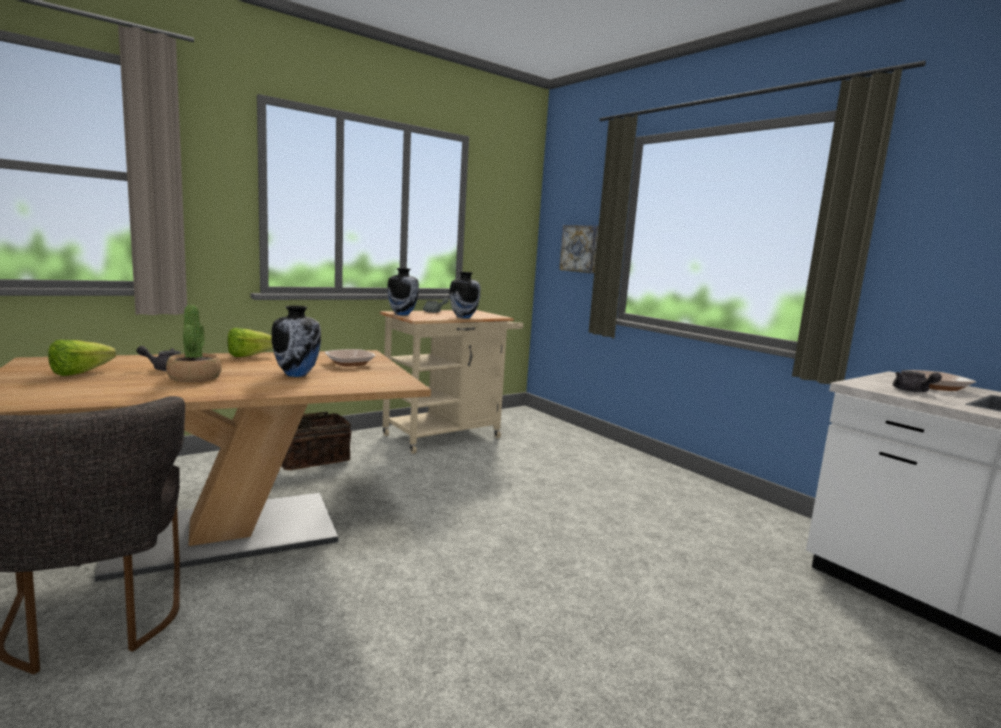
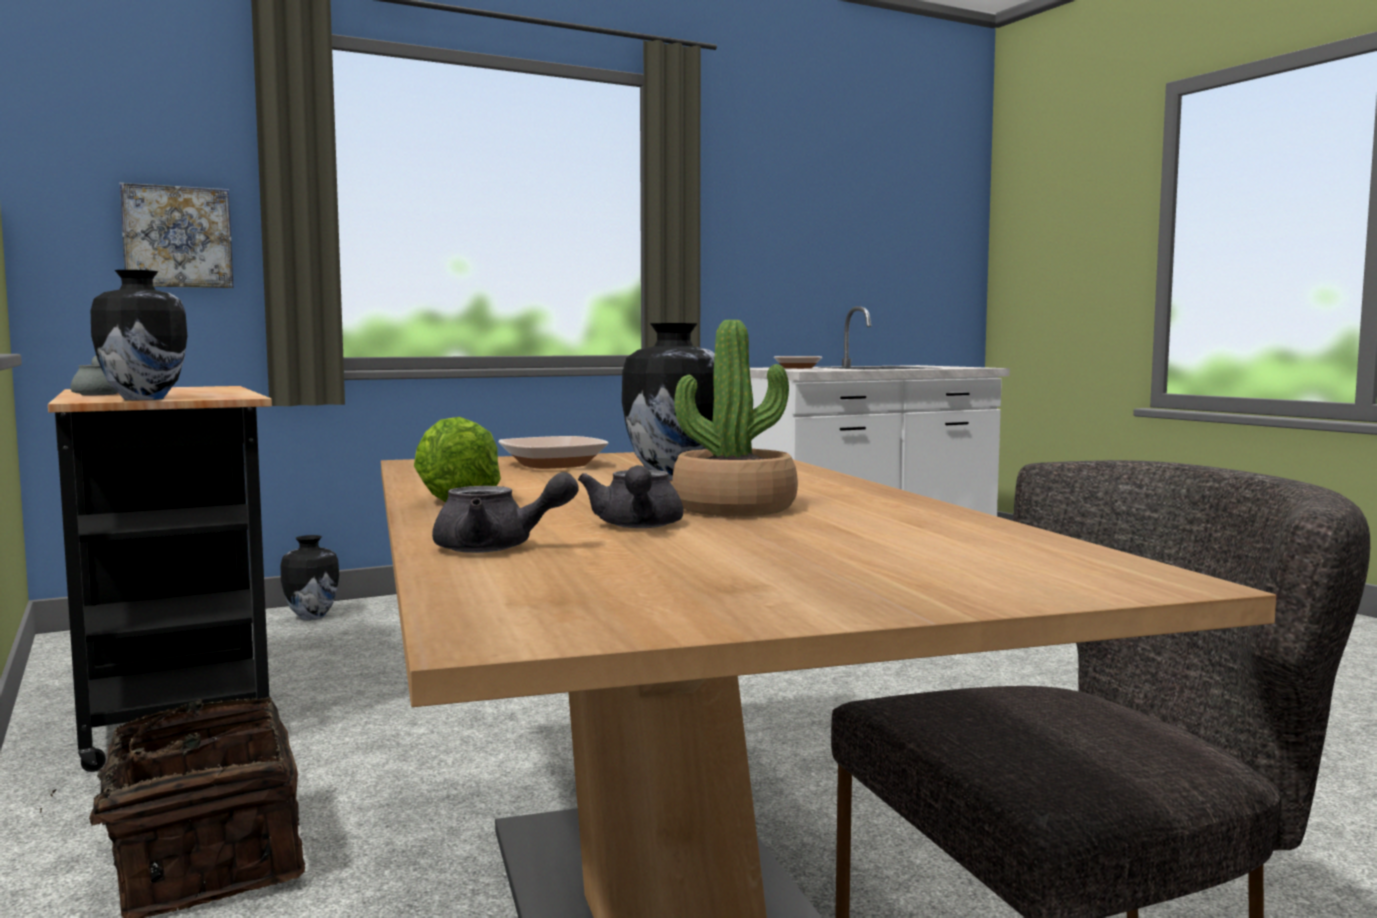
camera: 80 degrees left, 5 degrees down
(86, 372) = (717, 563): lettuce -> none
(448, 435) = (173, 706): beige cart -> black cart
(463, 317) = (224, 390): vase -> vase (311, 617)
(912, 391) = (823, 369): grey teapot -> grey teapot (497, 548)

